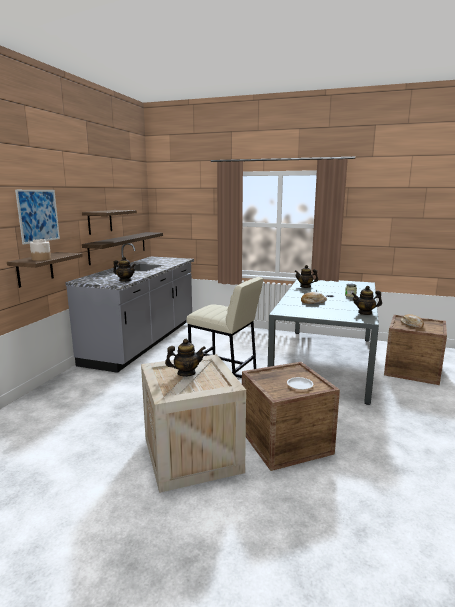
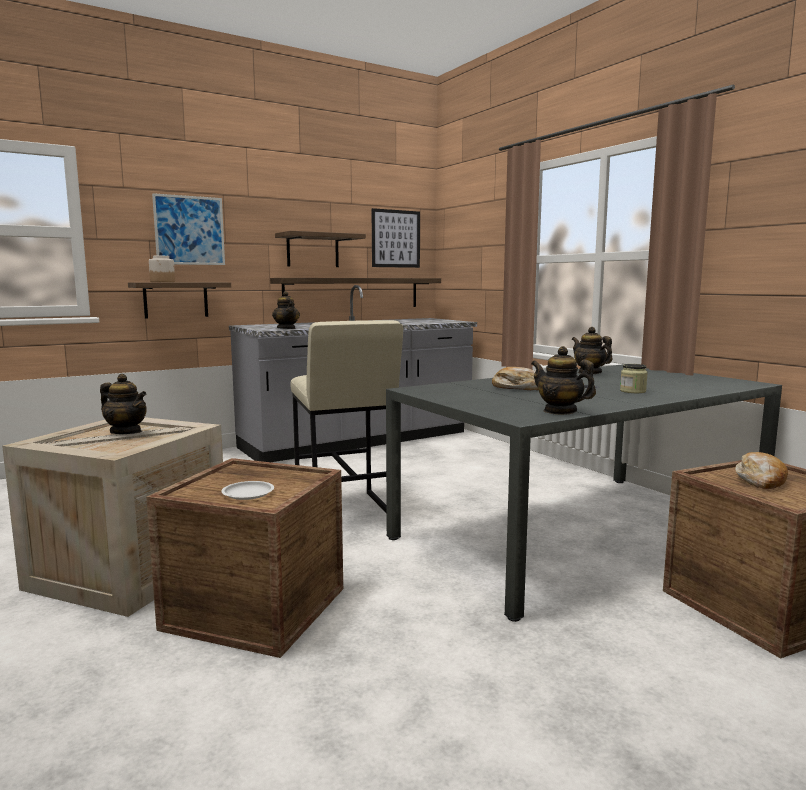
camera: 40 degrees right, 5 degrees down
(134, 208) = (395, 238): none -> picture

